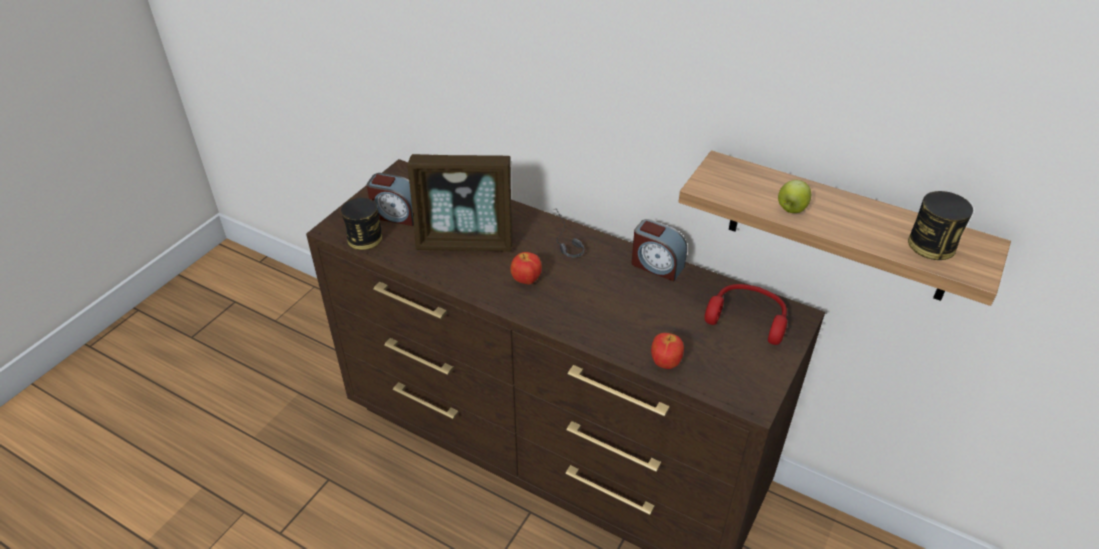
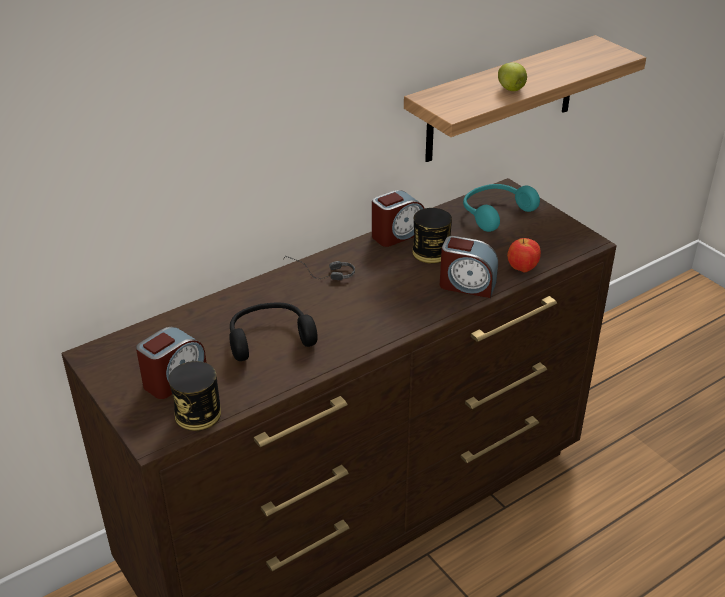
camera: 65 degrees left, 5 degrees down
(466, 242) = (269, 338): picture frame -> black headphones
(526, 280) = (362, 314): apple -> none
(611, 332) = (467, 285): none -> alarm clock
(747, 318) = (494, 213): red headphones -> turquoise headphones
(931, 245) = (586, 58): can -> can (431, 252)

